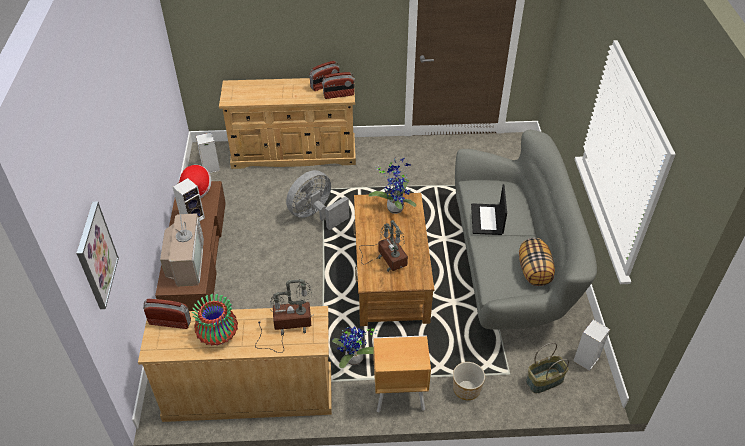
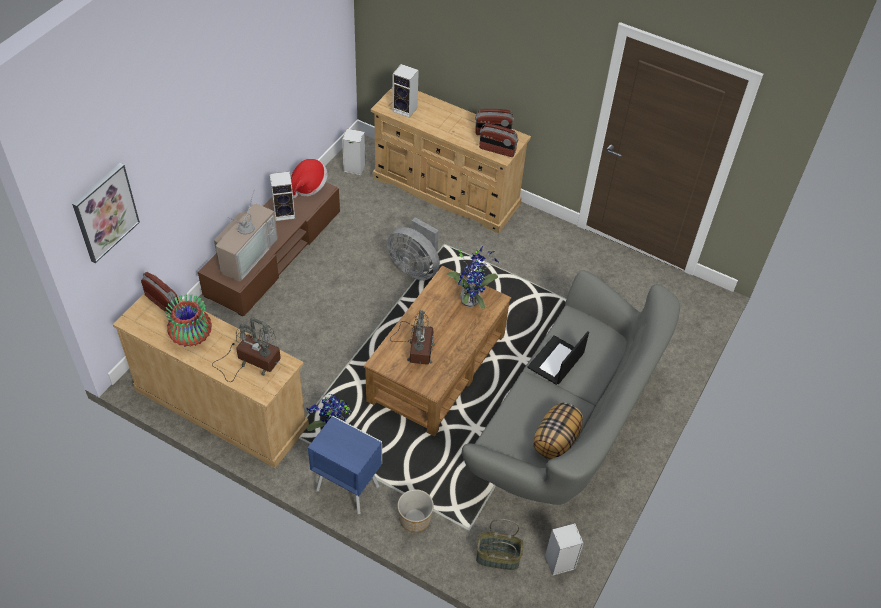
camera: 30 degrees right, 5 degrees up
(246, 95) = (406, 109): none -> speaker
(316, 215) = (415, 268): grey fan -> grey fan turned 135 degrees counterclockwise
(398, 396) = (346, 487): brown nightstand -> blue nightstand

